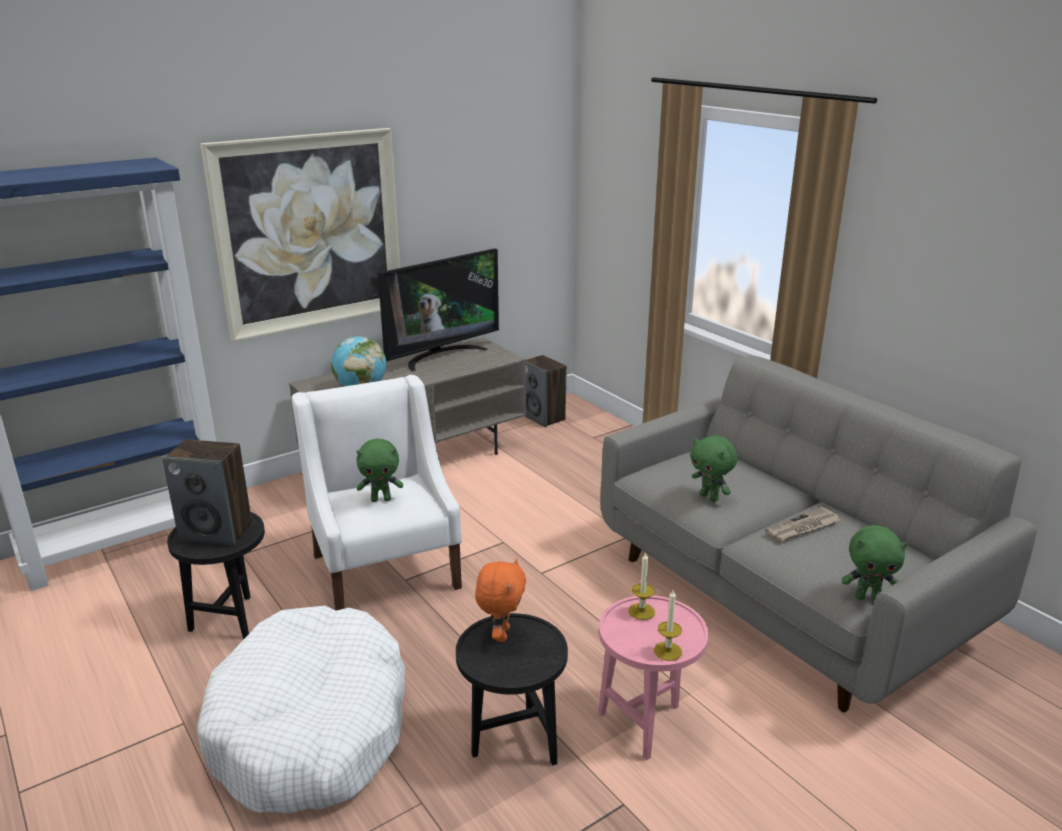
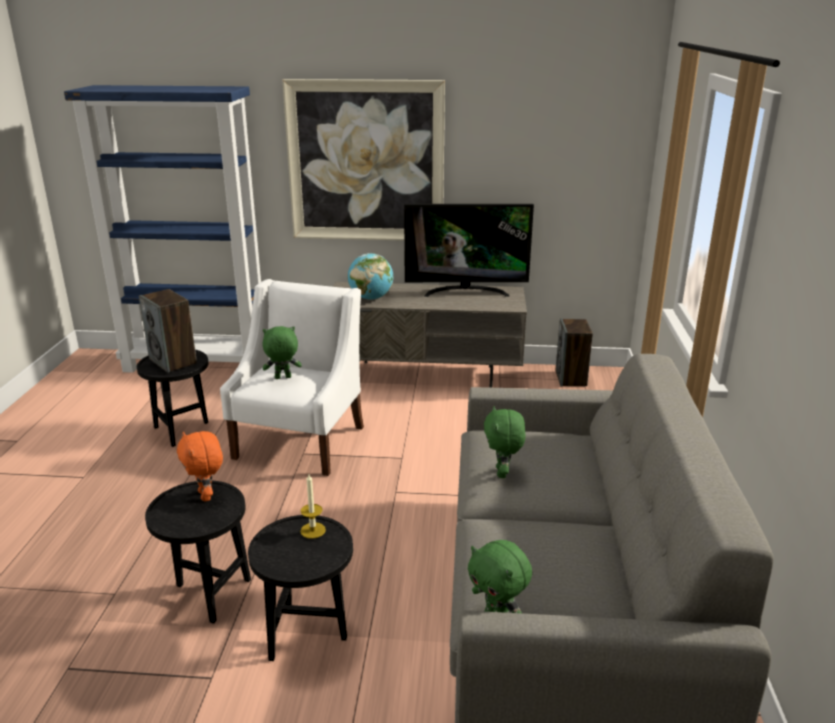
camera: 40 degrees right, 0 degrees up
(311, 728) = (128, 515): white dog bed -> none
(381, 499) = (282, 378): green plush toy -> green plush toy turned 135 degrees clockwise
(501, 634) = (206, 496): orange plush toy -> orange plush toy turned 105 degrees clockwise
(646, 722) = (308, 636): pink side table -> black side table
(667, 651) = (280, 567): candle -> none
(803, 527) = (541, 534): newspaper -> none

